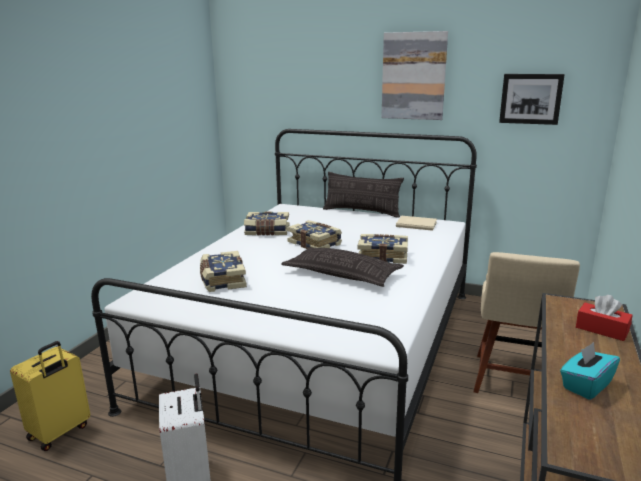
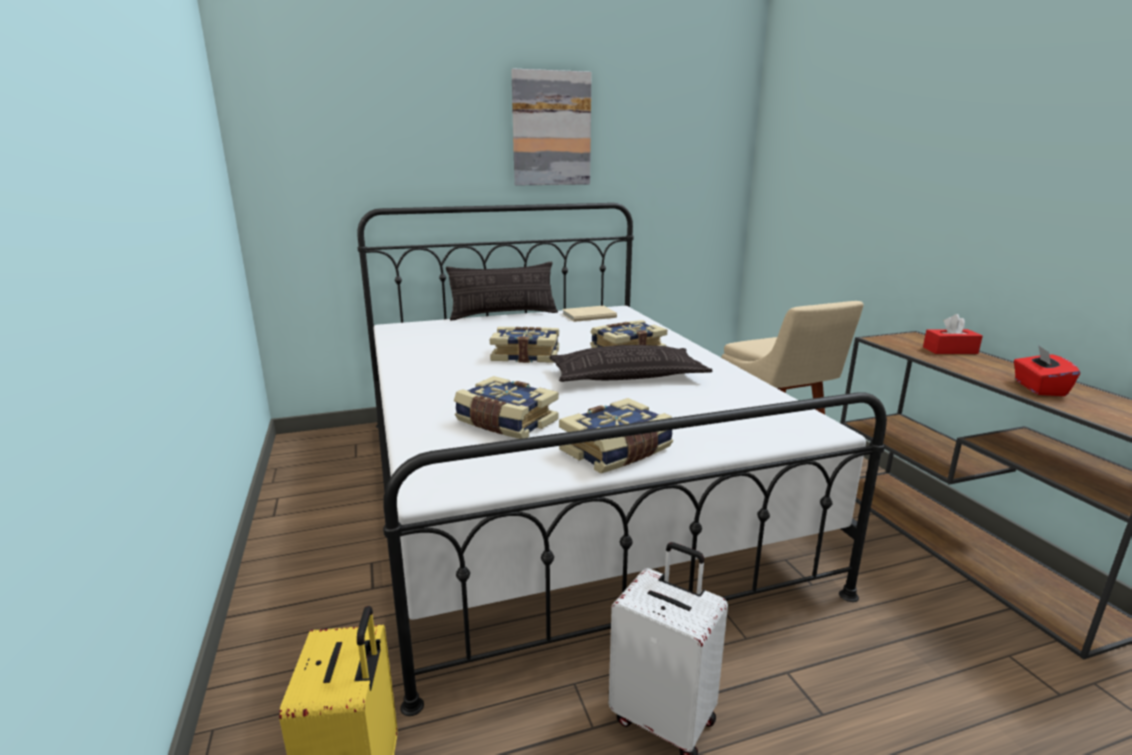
camera: 40 degrees left, 0 degrees up
(267, 231) = (434, 357): book -> book (617, 451)
(530, 98) = (678, 156): picture -> none
(586, 385) = (1038, 388): turquoise tissue box -> red tissue box

